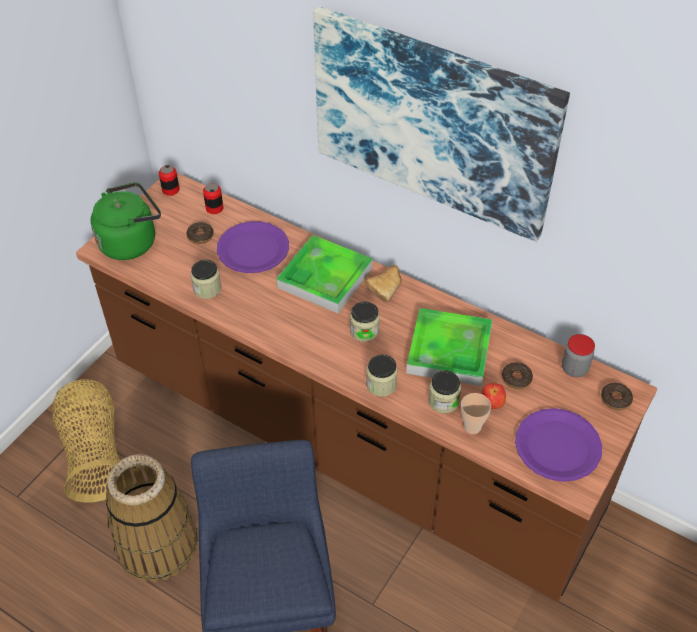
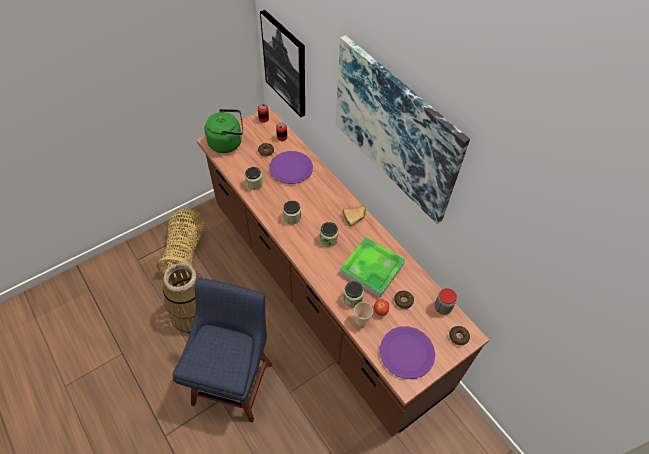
camera: 20 degrees right, 5 degrees up
(197, 87) = (285, 64): none -> picture
(325, 277) = (322, 199): tray -> none
(381, 385) = (321, 275): jar -> jar (292, 217)

